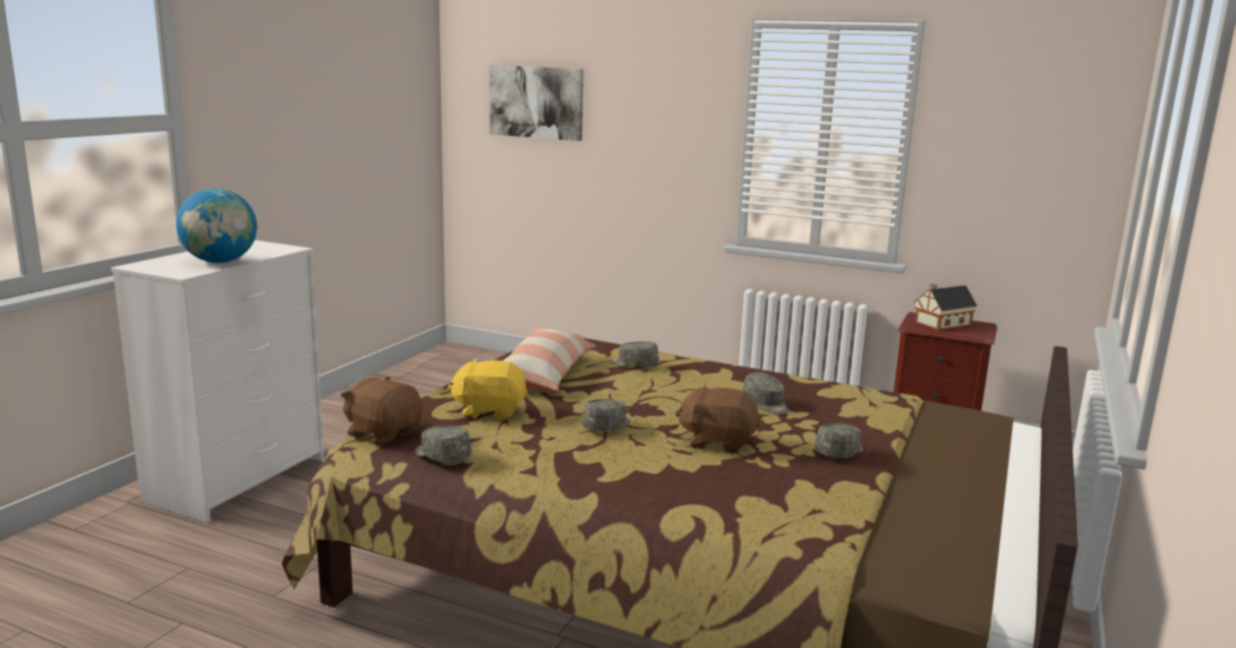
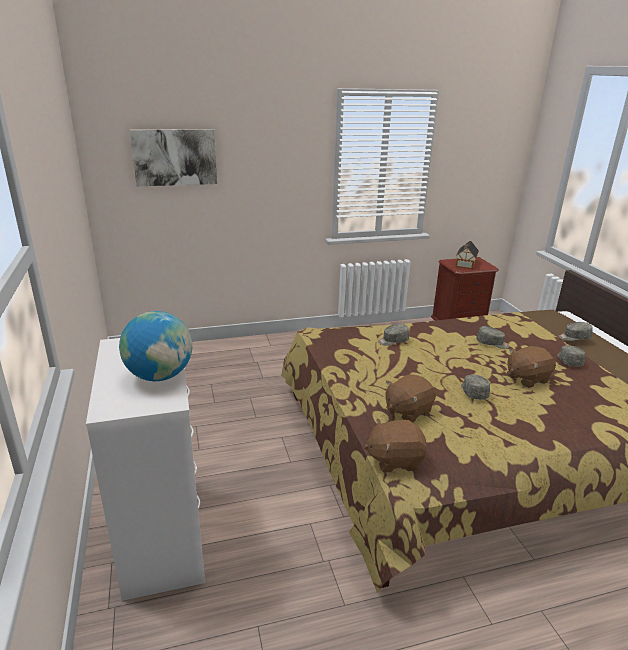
camera: 40 degrees left, 10 degrees up
(441, 456) = (455, 458): grey cap -> grey cap (574, 337)
(489, 412) = (407, 411): yellow plush toy -> brown plush toy
(544, 374) = (371, 368): pillow -> none

